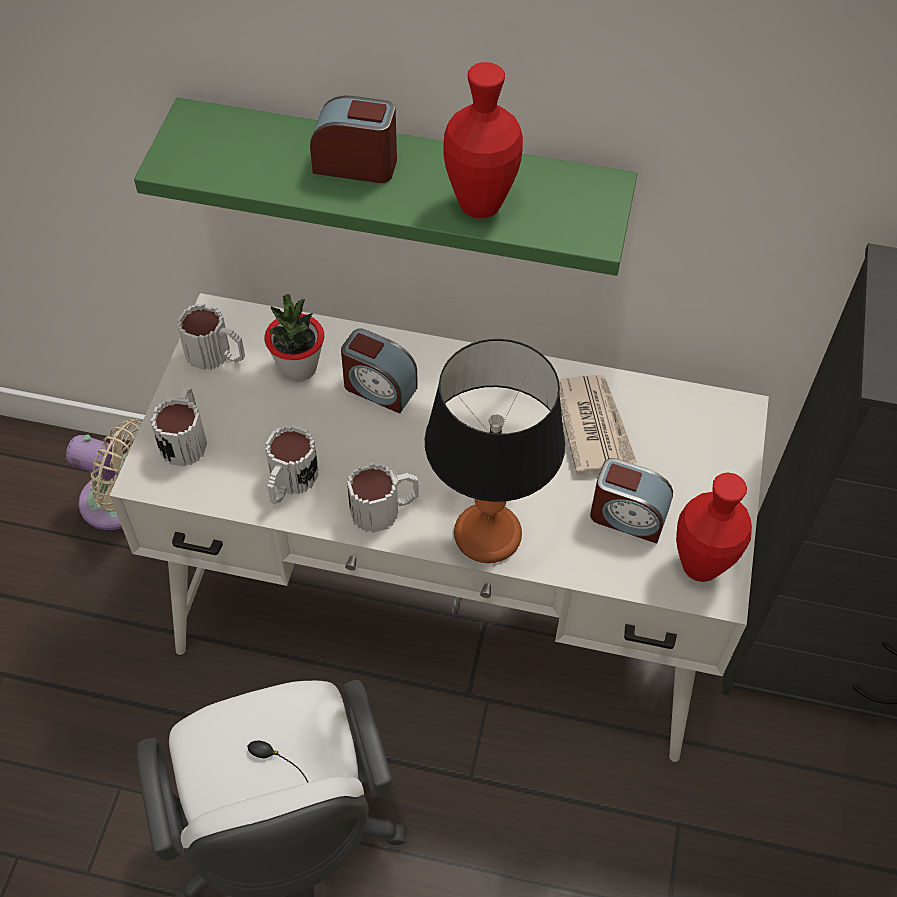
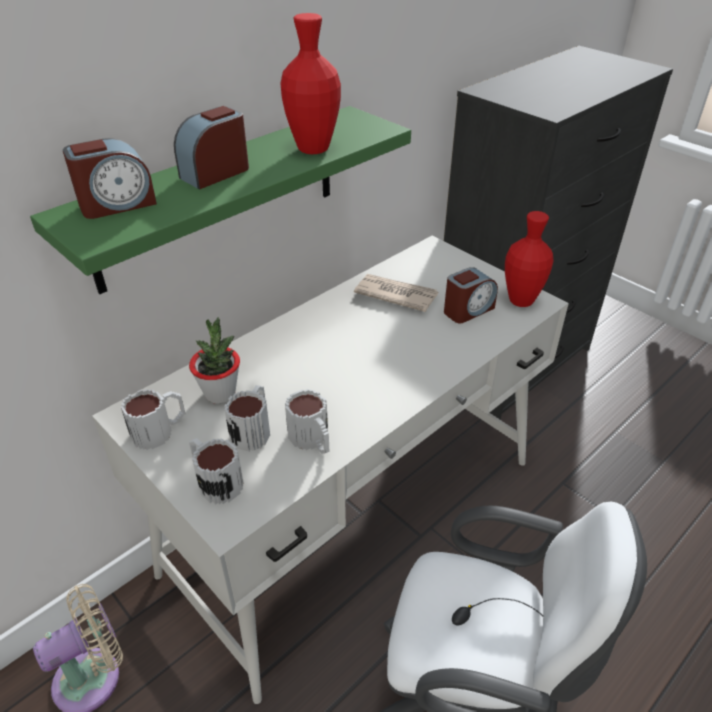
camera: 55 degrees left, 15 degrees down
(379, 388) = (279, 364): alarm clock -> alarm clock (117, 204)
(384, 509) = (377, 403): mug -> mug (253, 429)
(486, 535) = (435, 367): table lamp -> none

